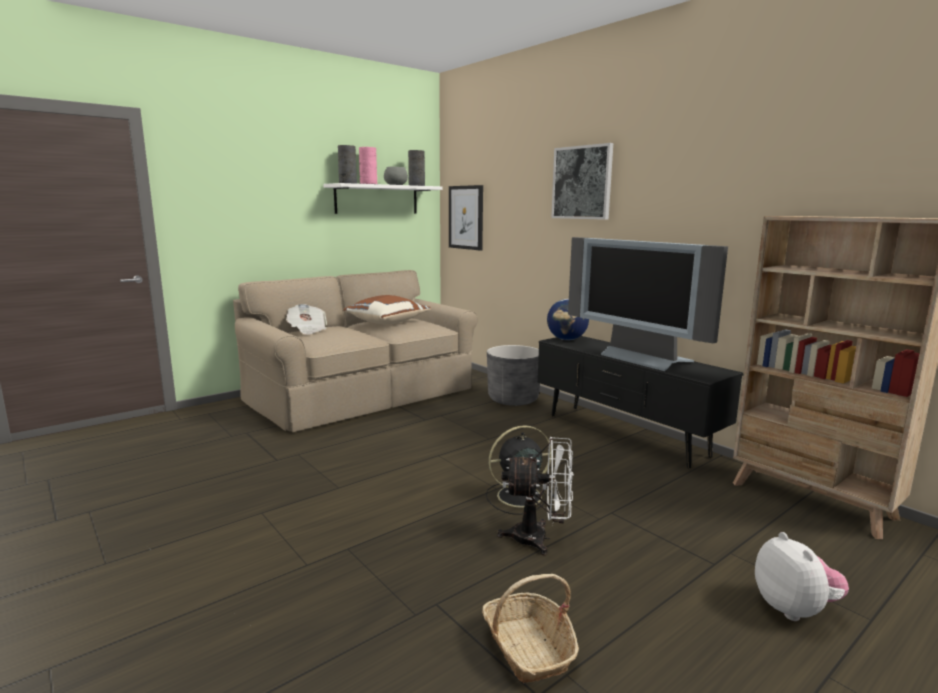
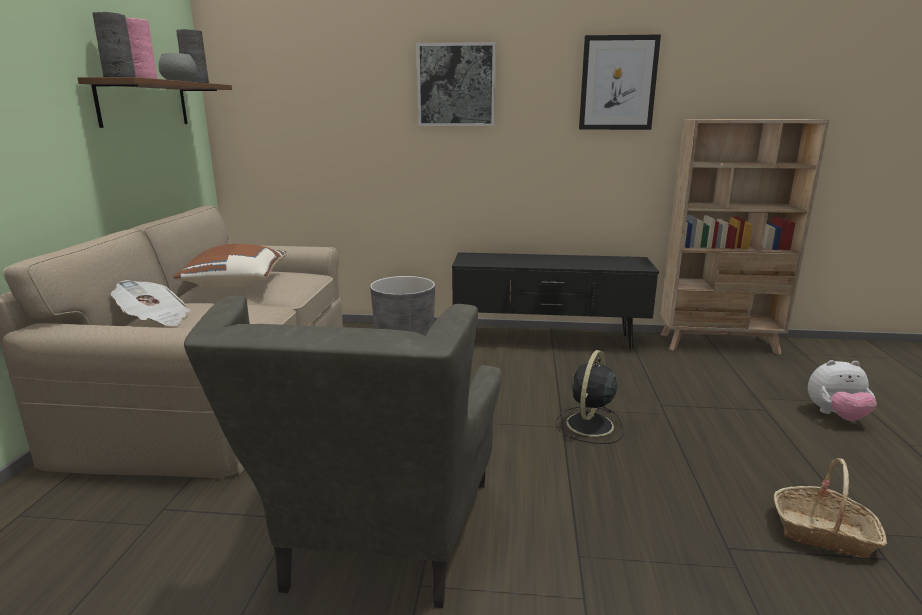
camera: 45 degrees left, 5 degrees up
(281, 488) = (378, 545): none -> grey armchair
(377, 199) = (144, 104): white shelf -> brown shelf
(466, 217) = (265, 128): picture -> picture (618, 83)
(539, 538) = (668, 450): white fan -> none
(567, 339) = (471, 259): globe -> none
(643, 359) = (571, 263): television -> none
(794, 609) = (836, 416): plush toy -> plush toy turned 150 degrees clockwise

